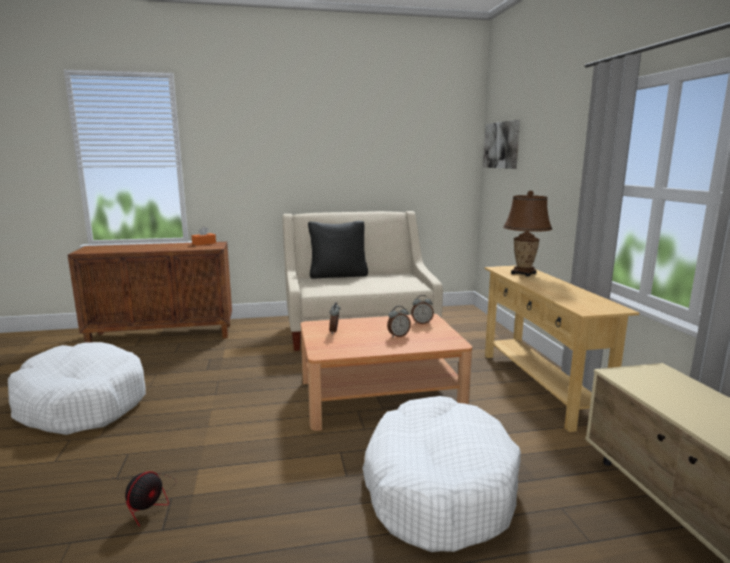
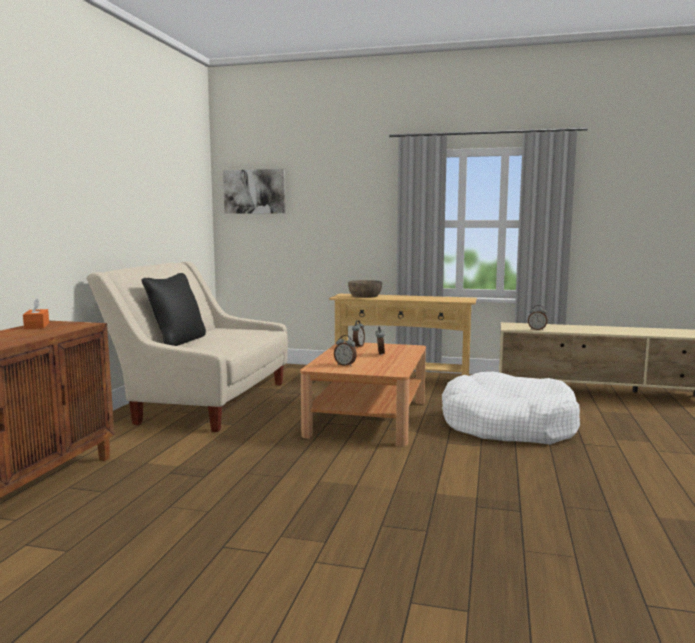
camera: 65 degrees left, 5 degrees down
(81, 403) = (204, 558): white dog bed -> none
(148, 500) = (475, 516): fan -> none
(523, 273) = (365, 296): brown table lamp -> brown bowl
(646, 393) = (537, 329): none -> alarm clock

